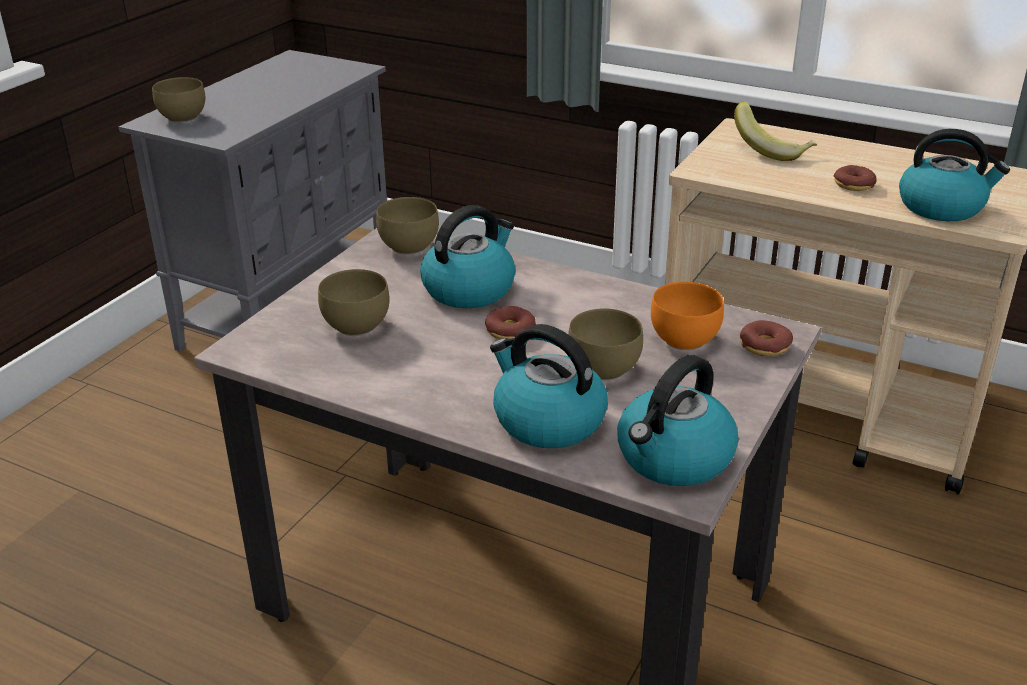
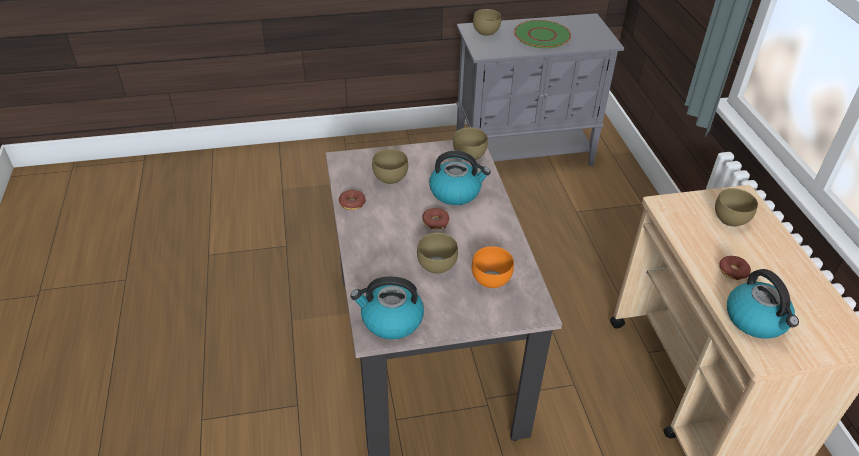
camera: 50 degrees right, 10 degrees up
(266, 92) = (542, 35): none -> green plate
(547, 421) = (379, 268): kettle -> none
(764, 346) = (517, 310): donut -> donut (352, 203)
(772, 150) = (731, 220): banana -> brown bowl

